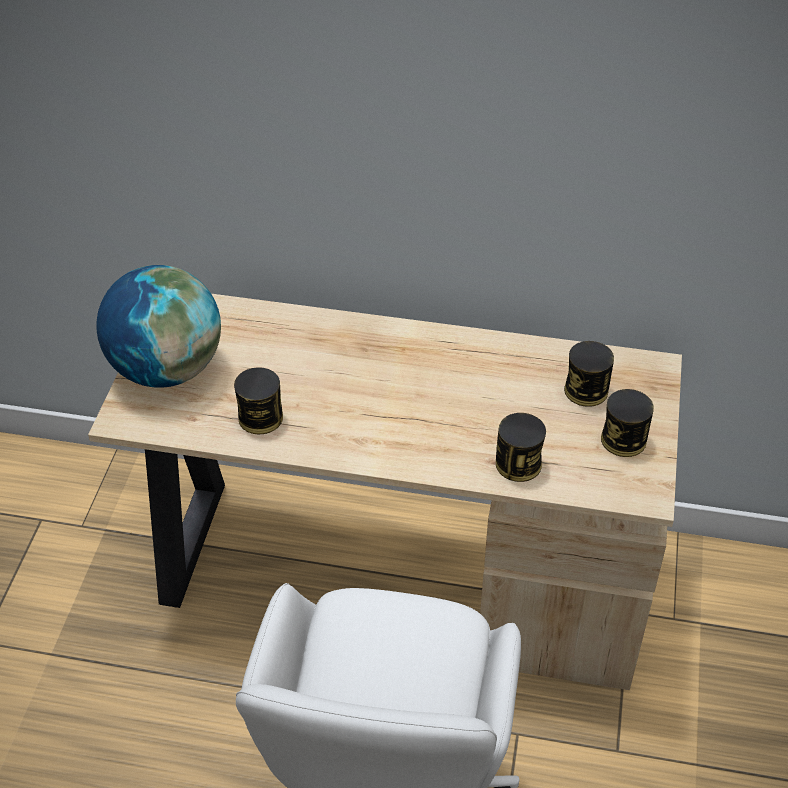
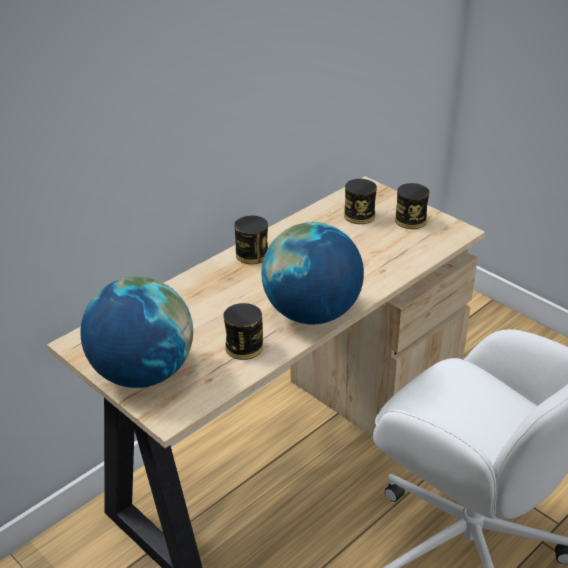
camera: 55 degrees left, 10 degrees down
(359, 440) = (311, 313): none -> globe
(518, 464) = (394, 262): can -> can (252, 255)

